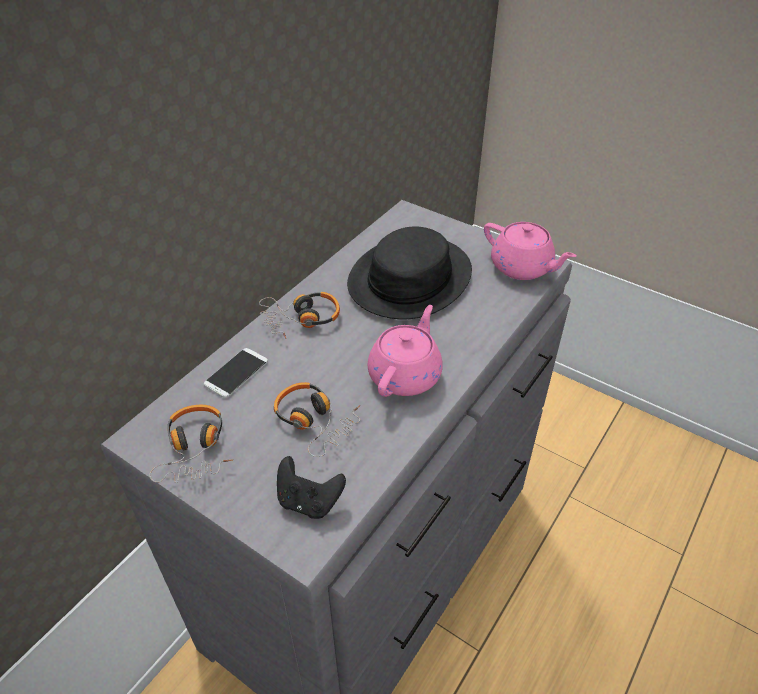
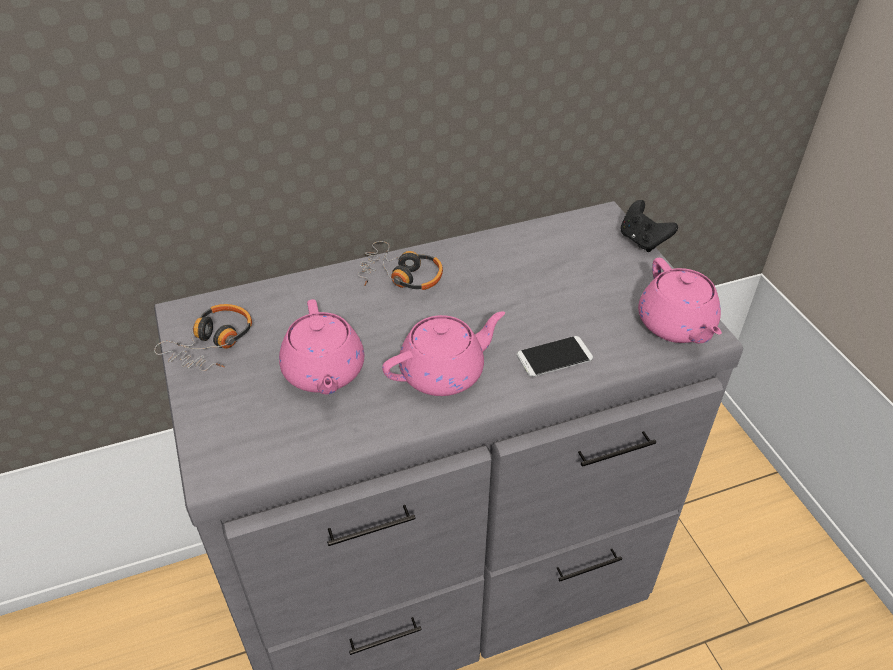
camera: 35 degrees right, 0 degrees up
(236, 373) = (302, 297): phone -> phone (554, 357)
(309, 501) = (254, 436): black game controller -> black game controller (642, 241)
(315, 421) = (324, 372): headphones -> pink teapot
(409, 278) = (541, 283): black hat -> none

